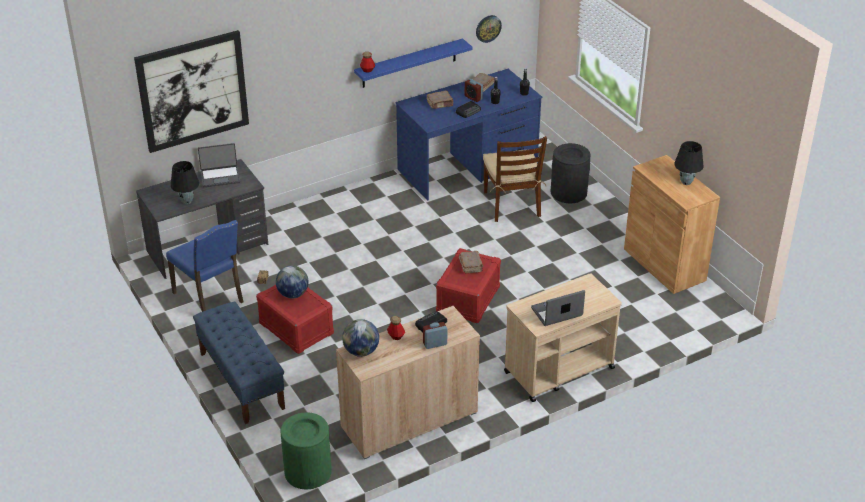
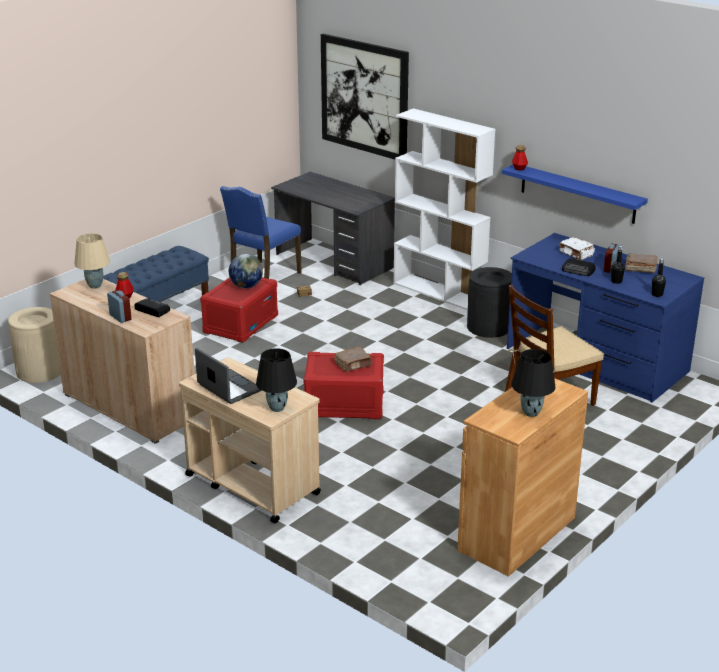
camera: 70 degrees right, 10 degrees down
(187, 201) = (309, 191): black table lamp -> black table lamp (277, 408)
(220, 177) = (358, 195): laptop -> none
(308, 471) = (40, 371): green trash can -> beige trash can
(312, 206) = (439, 292): none -> white bookcase
(361, 351) = (94, 286): globe -> beige table lamp
(440, 104) = (576, 254): brown book -> white book
(488, 28) = (684, 204): wall clock -> none
(569, 192) = (611, 435): black trash can -> black trash can (488, 327)

